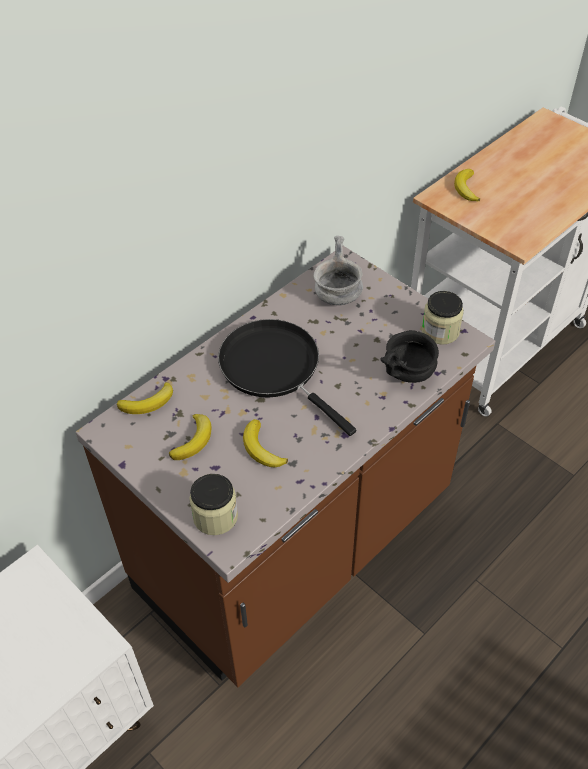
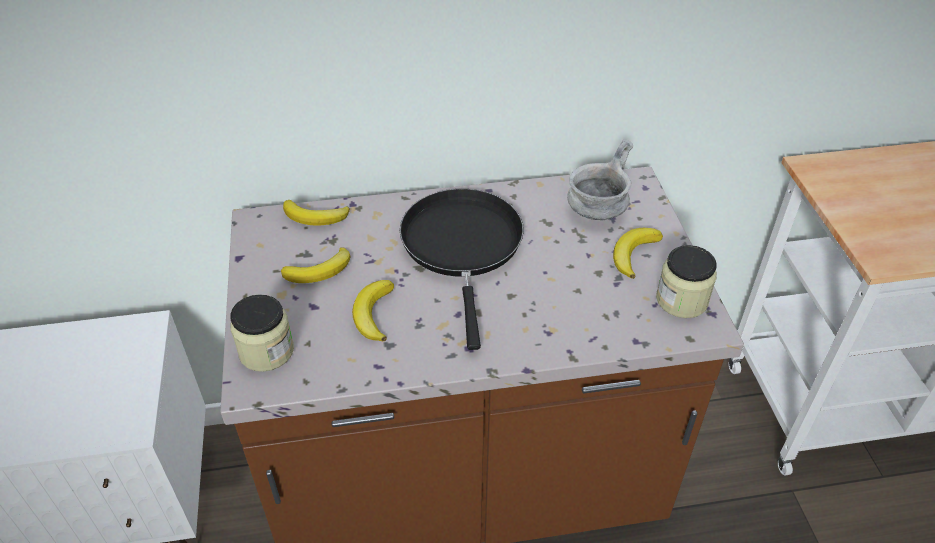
camera: 35 degrees right, 5 degrees down
(408, 373) = (601, 323): black bowl -> none
(466, 188) = (860, 173): banana -> banana (633, 254)

